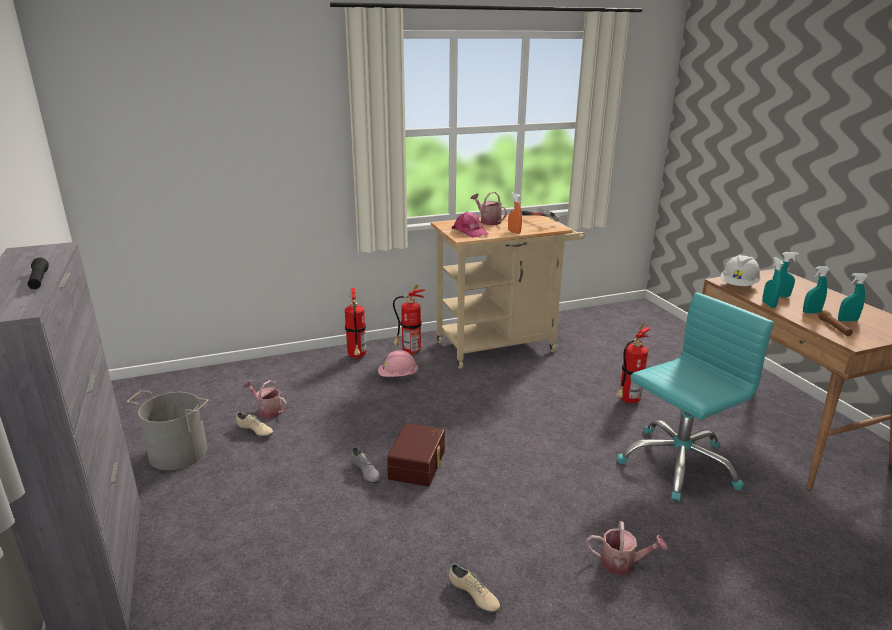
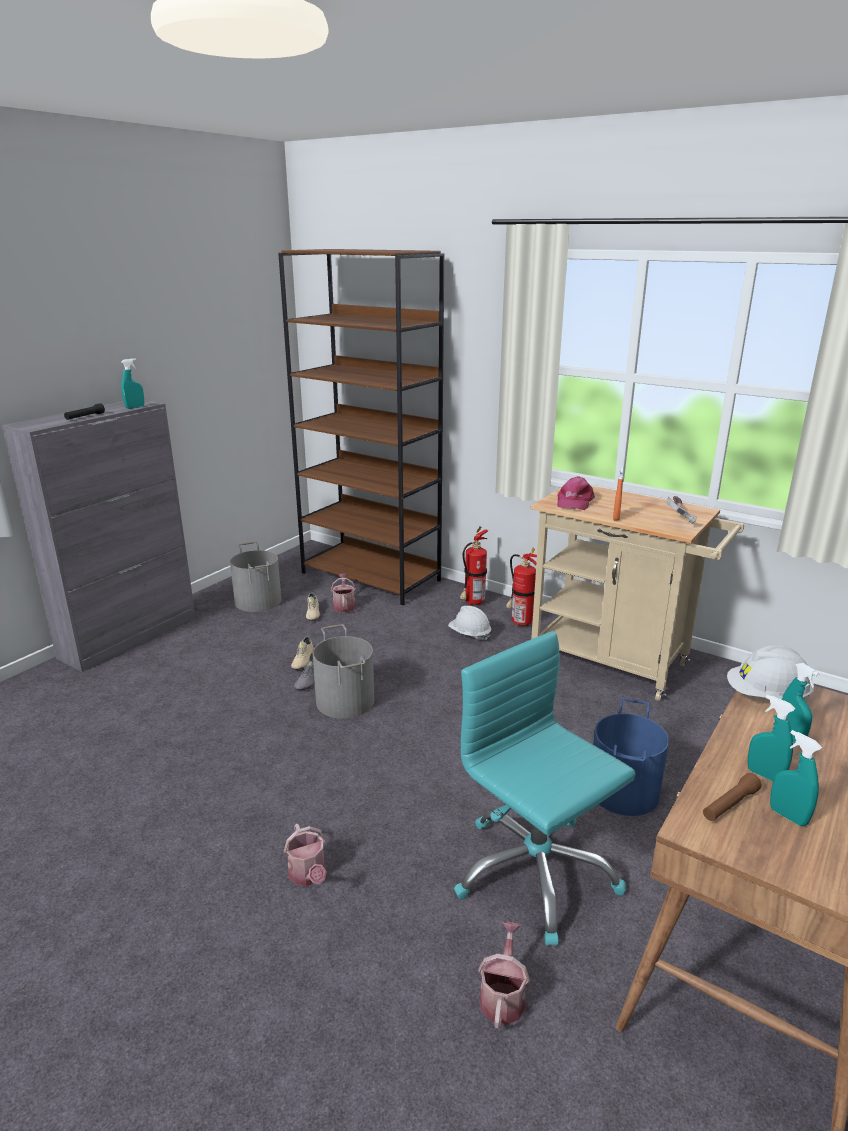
camera: 55 degrees right, 0 degrees up
(241, 379) = (371, 577): none -> brown bookcase
(398, 376) = (469, 634): pink hard hat -> white hard hat
(418, 464) = (346, 701): brown storage box -> grey bucket
(473, 596) = (200, 796): beige shoe -> beige shoe (303, 661)
(488, 221) = (626, 499): watering can -> watering can (503, 995)
(627, 401) = (624, 791): fire extinguisher -> blue bucket
(678, 463) = (534, 873): turquoise office chair -> turquoise office chair turned 150 degrees counterclockwise
(768, 304) = (732, 732): turquoise spray bottle -> turquoise spray bottle (135, 407)

